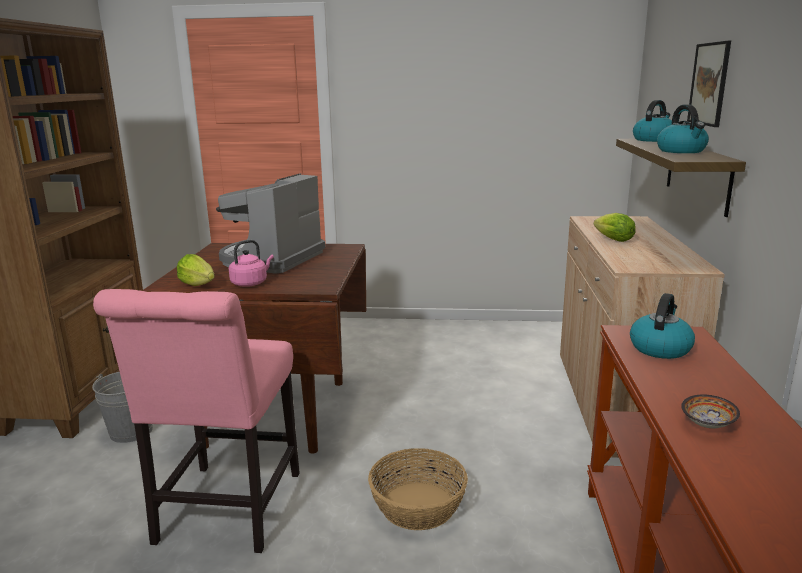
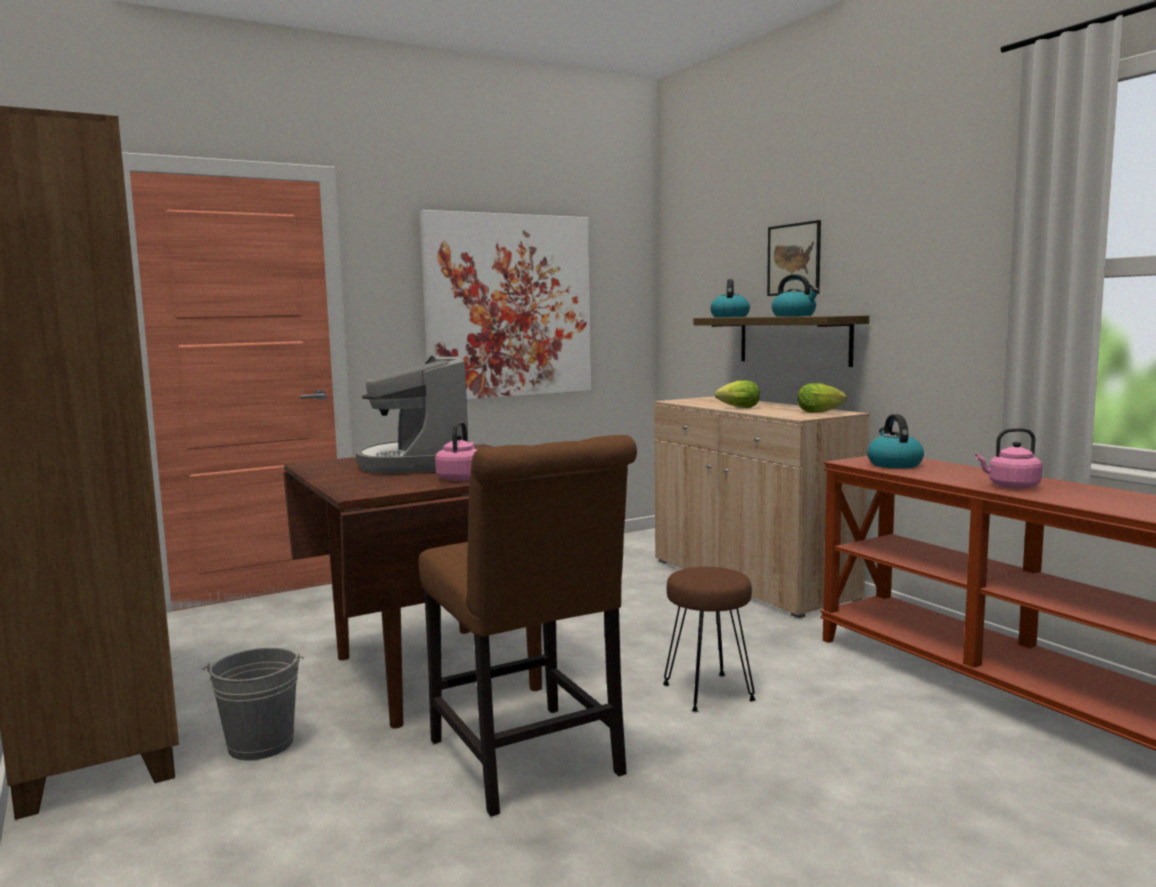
camera: 35 degrees left, 10 degrees down
(199, 286) = (404, 487): lettuce -> lettuce (821, 412)
(225, 512) = (529, 763): pink chair -> brown chair
(418, 505) = (708, 692): basket -> brown stool
(472, 115) = (509, 306): none -> picture
(706, 424) = (1011, 486): bowl -> pink kettle

